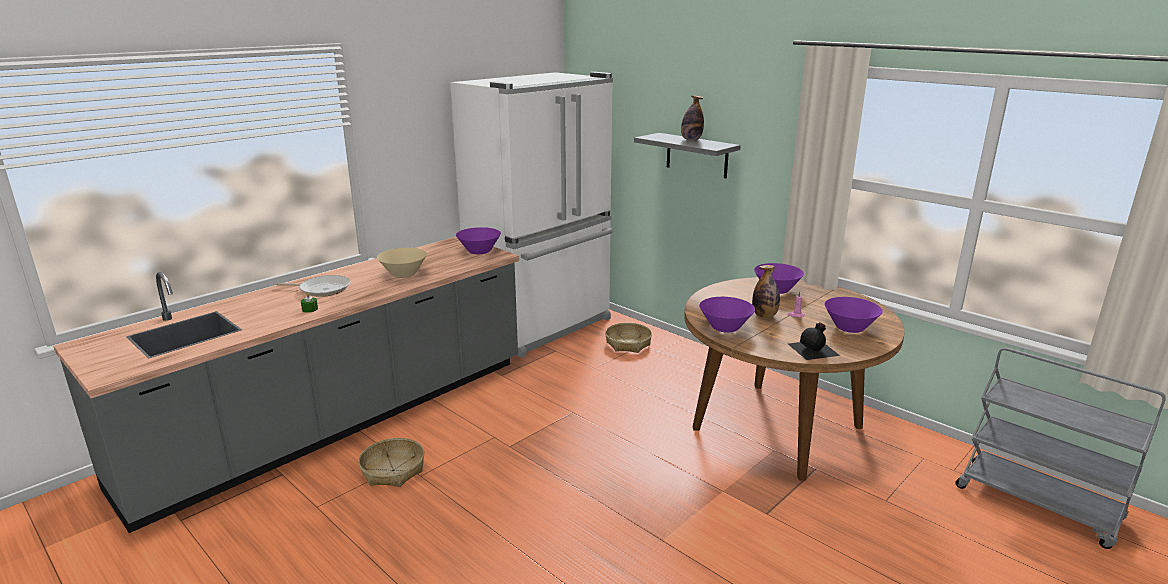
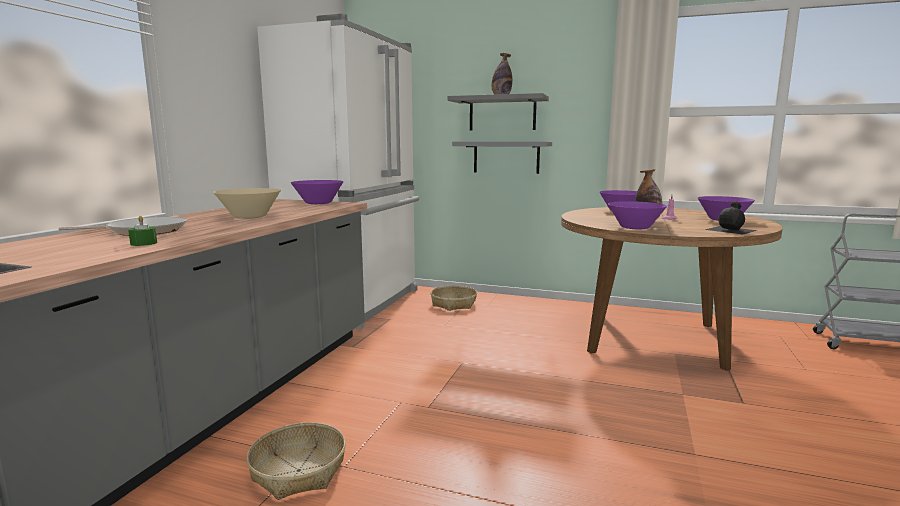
camera: 25 degrees left, 10 degrees down
(698, 201) = (506, 157): none -> grey shelf

